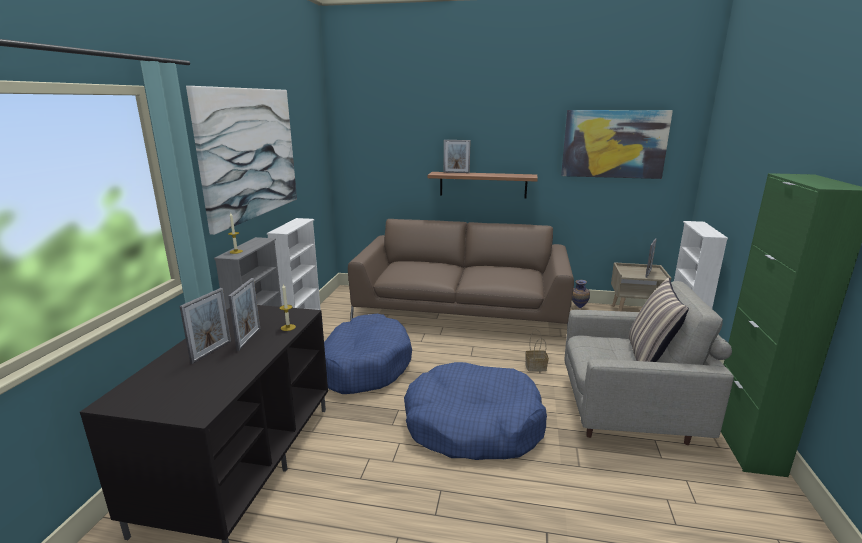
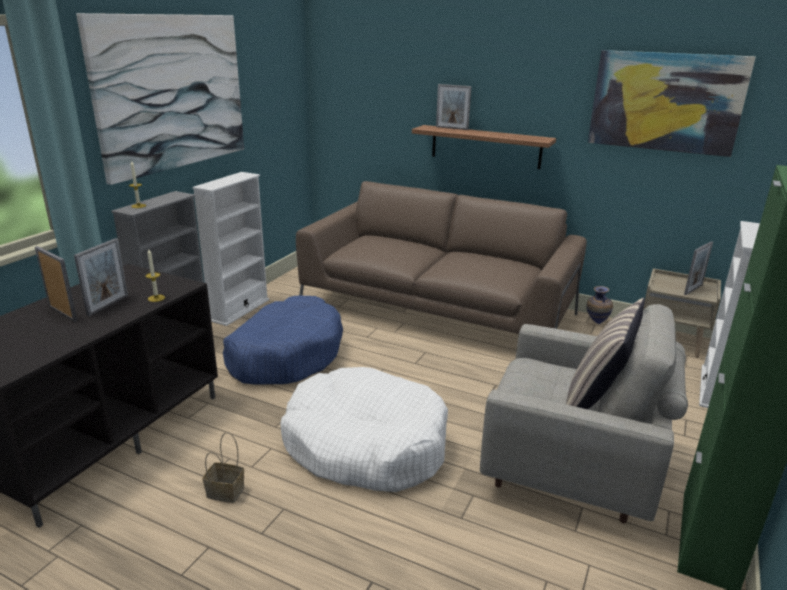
camera: 15 degrees right, 5 degrees up
(211, 352) = (63, 313): picture frame -> picture frame turned 90 degrees counterclockwise
(473, 425) = (365, 444): blue dog bed -> white dog bed
(536, 367) = (488, 390): basket -> basket (227, 491)

